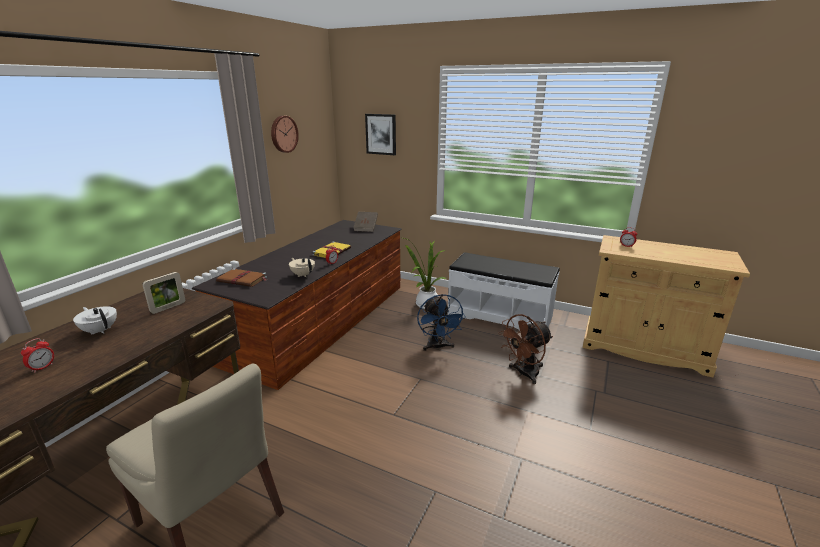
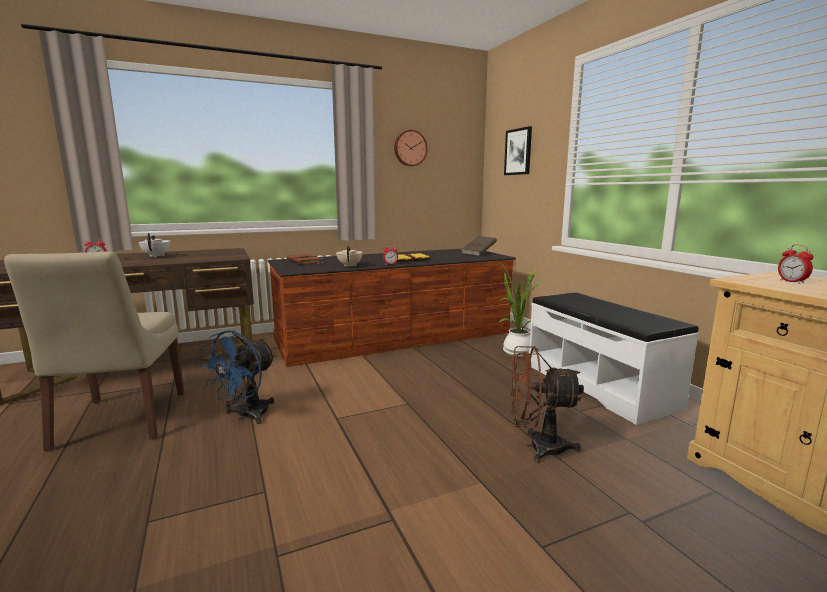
camera: 40 degrees right, 10 degrees down
(168, 307) = (211, 255): picture frame -> none
(438, 347) = (470, 387): blue fan -> blue fan (246, 416)

